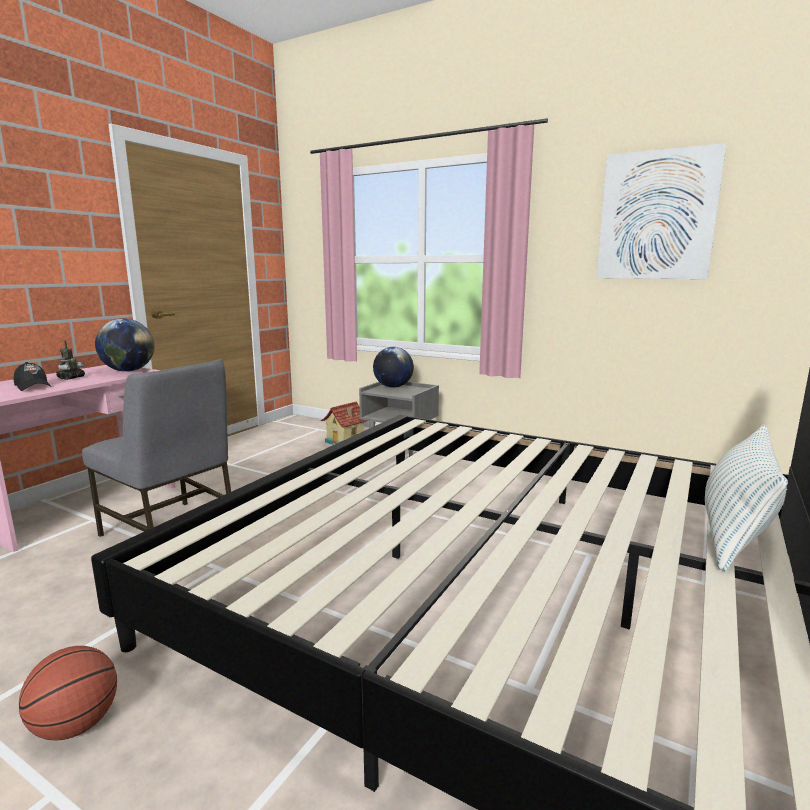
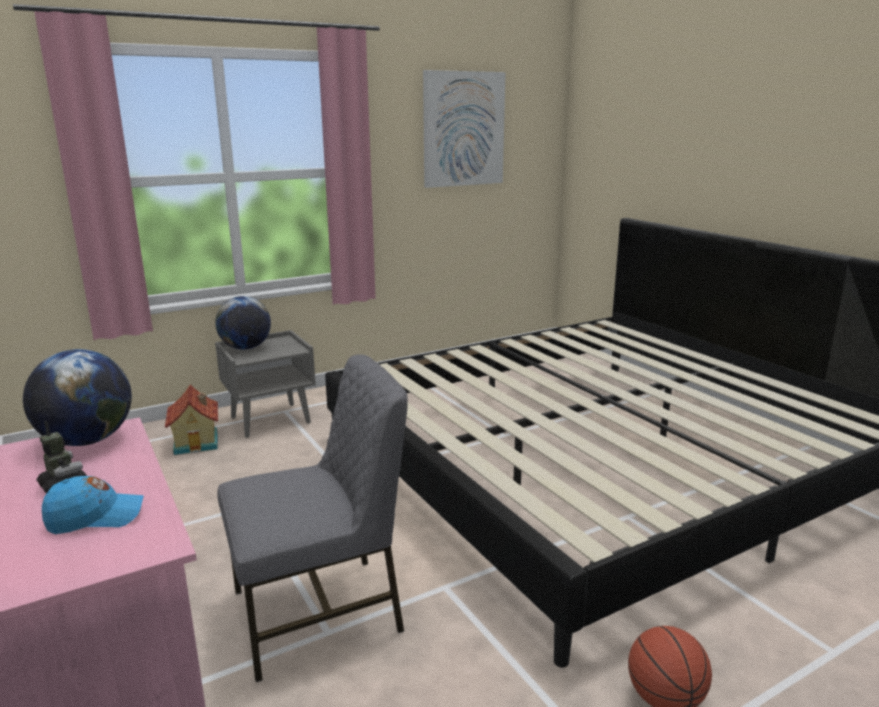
camera: 60 degrees left, 5 degrees up
(33, 387) = (96, 518): black cap -> blue cap
(735, 533) = (676, 355): pillow -> none

